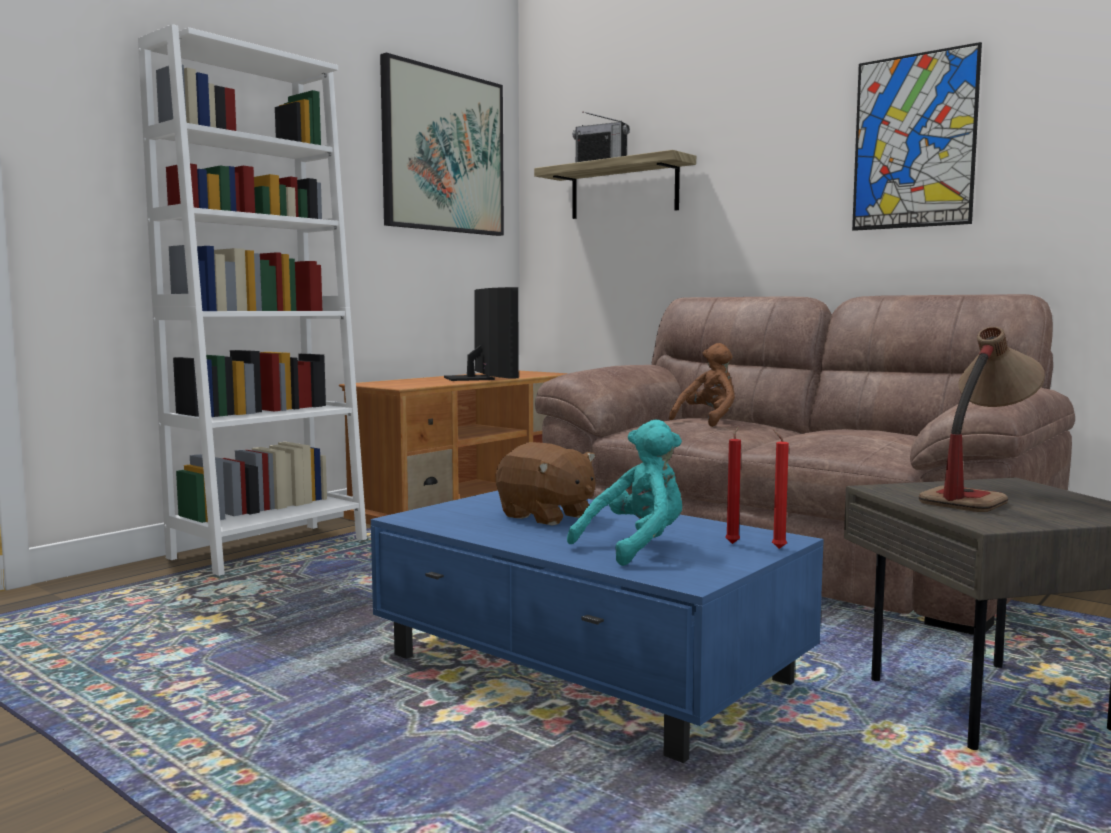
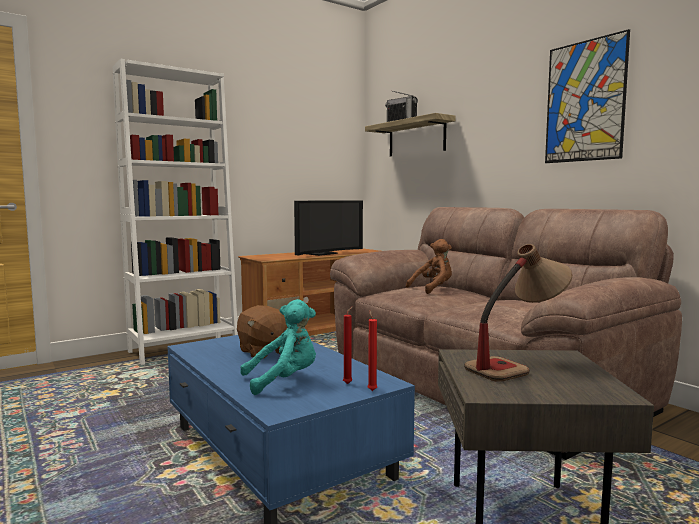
camera: 15 degrees right, 0 degrees up
(443, 152) = (310, 119): picture -> none
(477, 378) = (322, 254): television -> television turned 45 degrees clockwise

